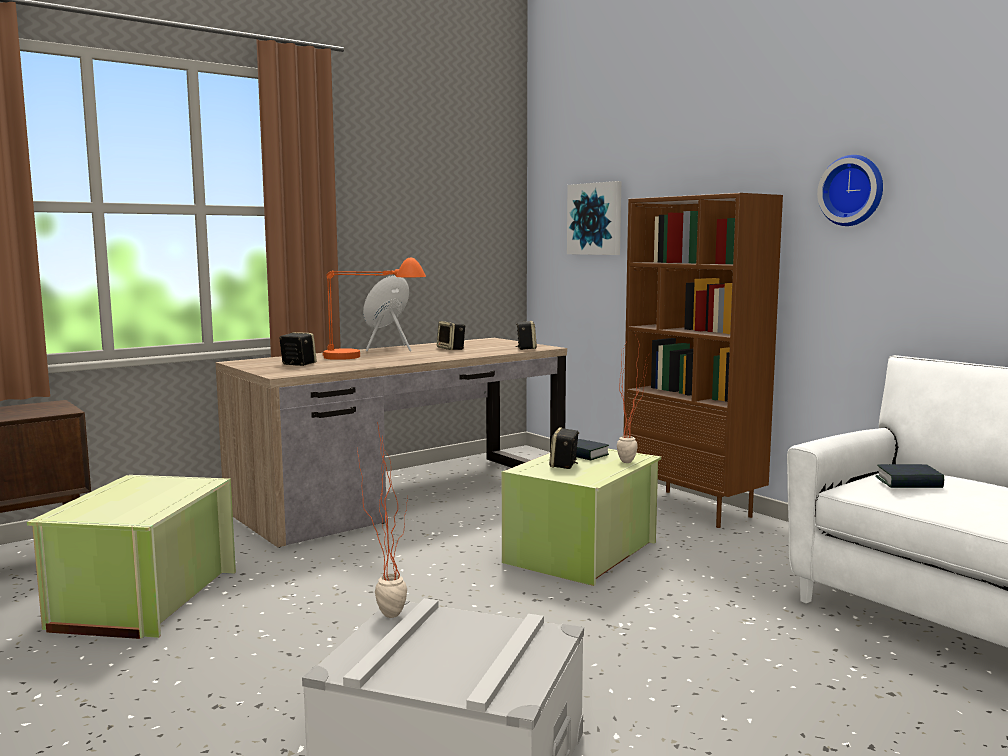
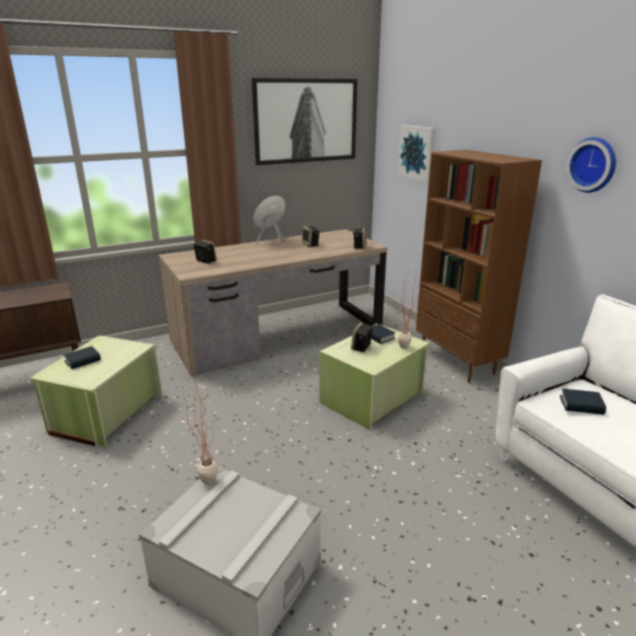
camera: 10 degrees right, 15 degrees up
(115, 500) = (83, 361): none -> book
(371, 358) = (254, 255): orange table lamp -> none
(432, 179) = (306, 121): none -> picture

